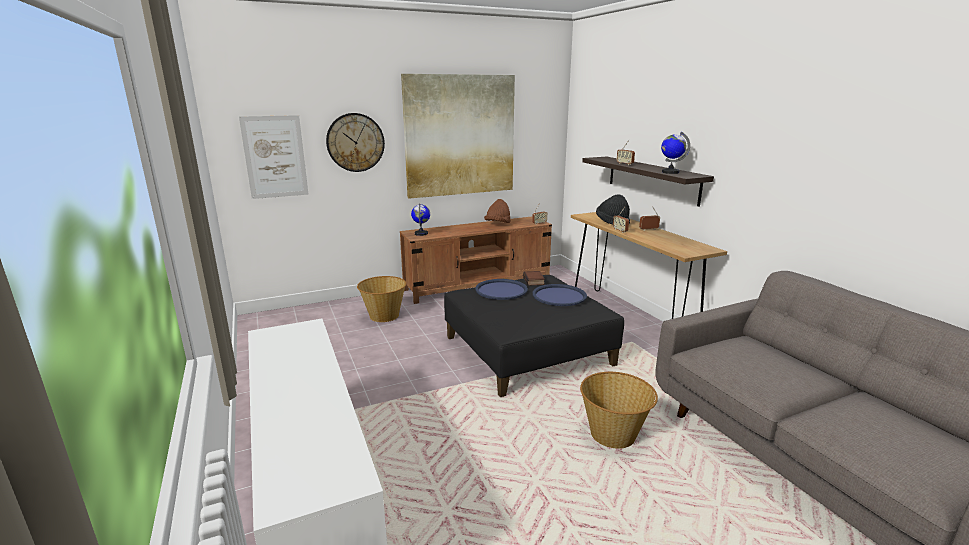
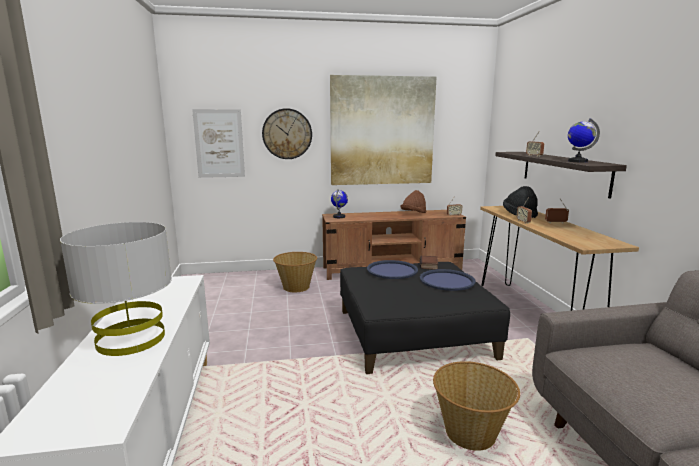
camera: 15 degrees right, 5 degrees down
(303, 397) = (130, 339): none -> grey table lamp

